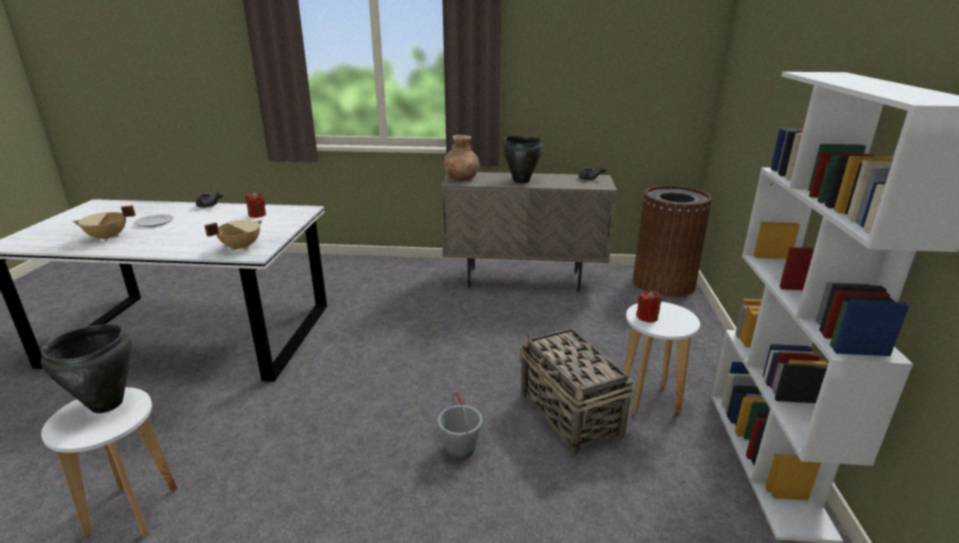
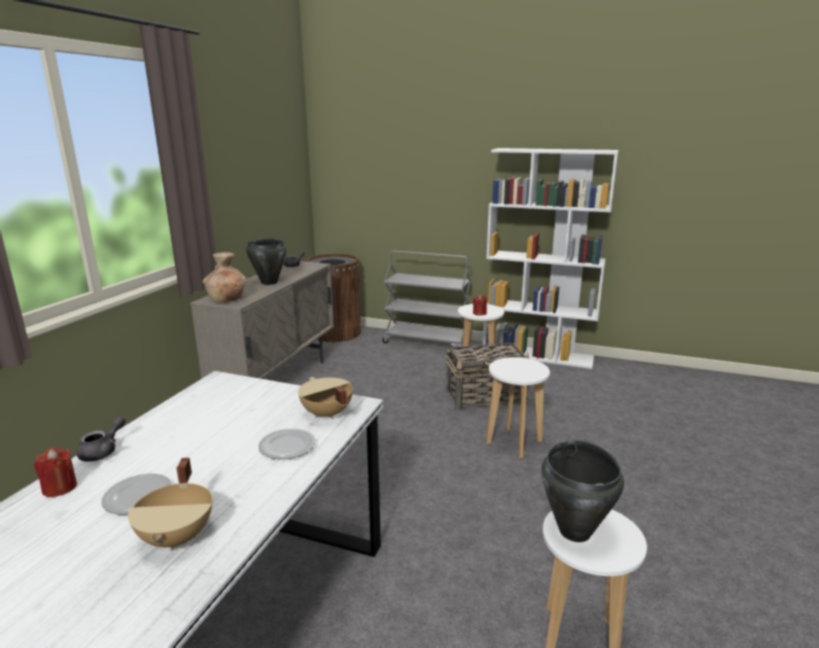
camera: 75 degrees left, 5 degrees down
(195, 244) = (287, 447): none -> plate
(257, 215) = (203, 410): red candle -> red candle (60, 488)
(461, 448) = (514, 443): grey bucket -> white stool
(704, 345) = (427, 342): none -> grey cart

